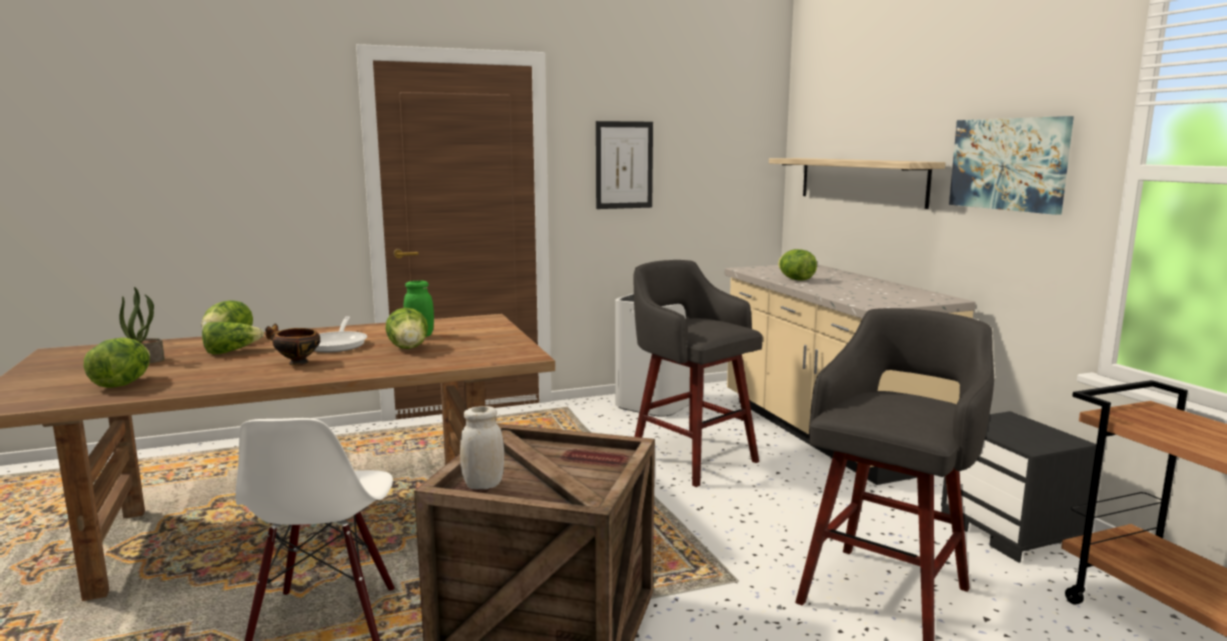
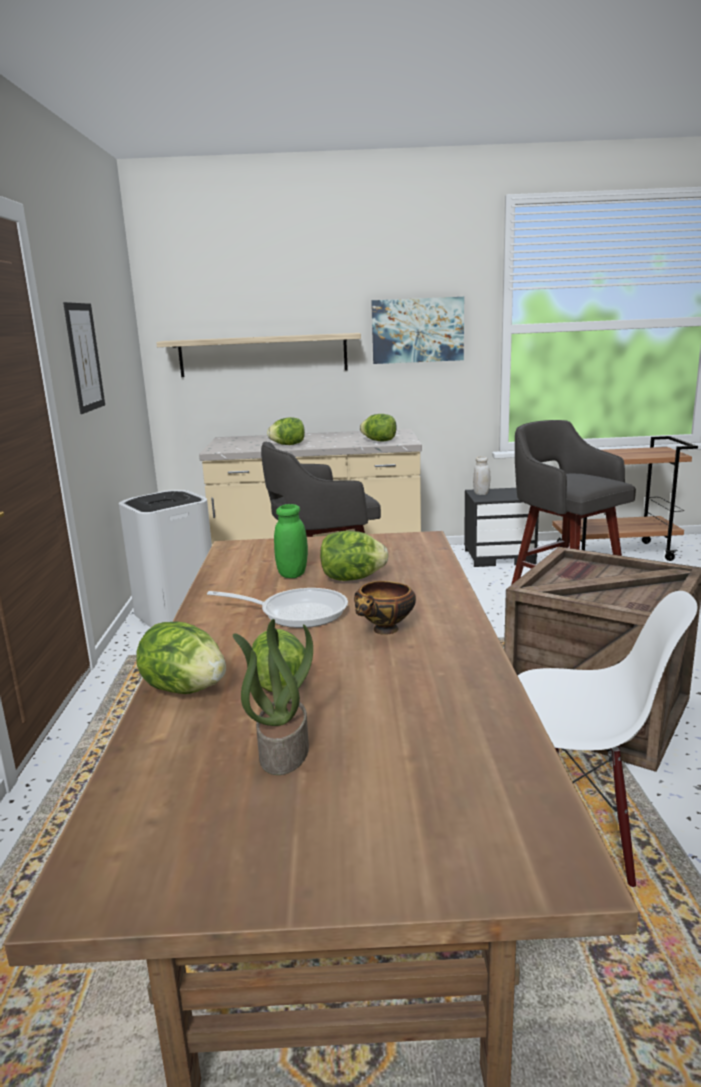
camera: 70 degrees left, 5 degrees up
(122, 384) = (440, 745): lettuce -> lettuce (379, 441)
(483, 485) = (636, 605): white jar -> white jar (481, 493)

